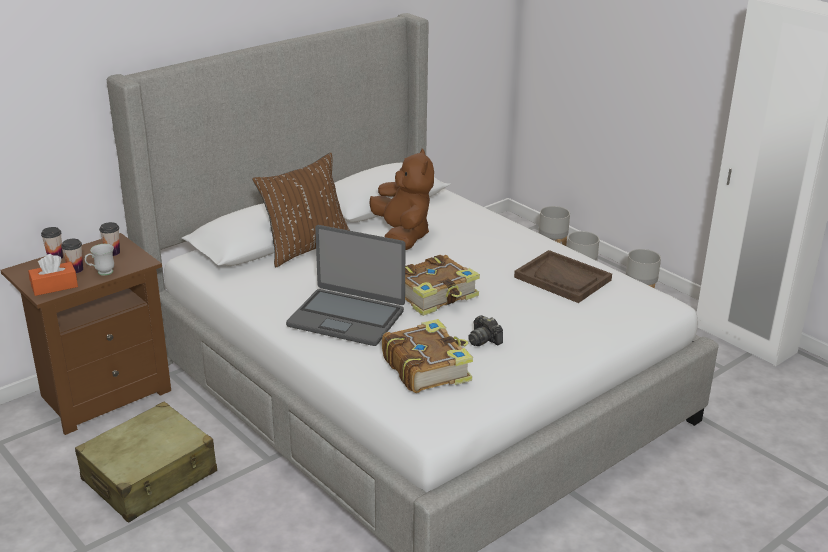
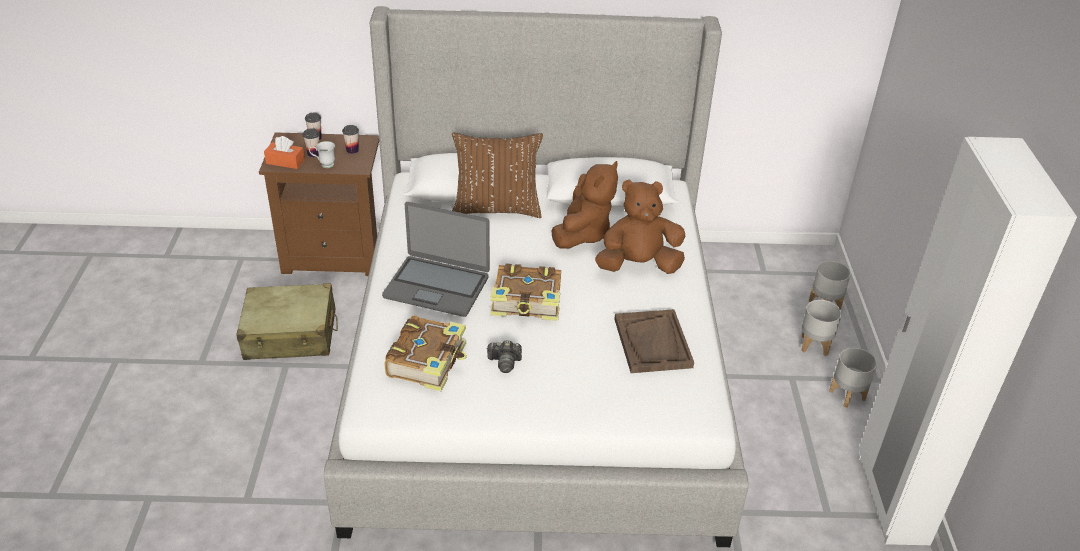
camera: 40 degrees right, 10 degrees up
(347, 318) = (437, 286): laptop -> laptop turned 45 degrees counterclockwise
(475, 238) = (638, 265): none -> brown plush toy
(484, 340) = (504, 362): camera -> camera turned 90 degrees counterclockwise

